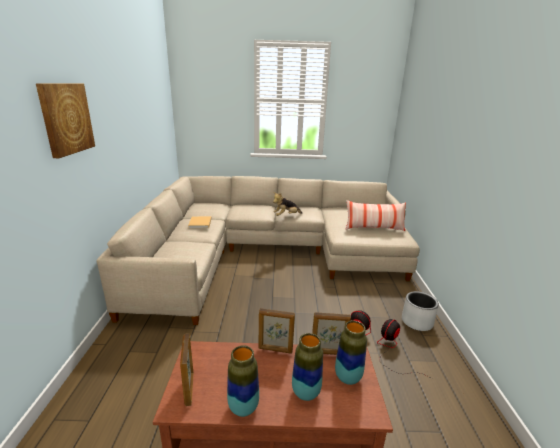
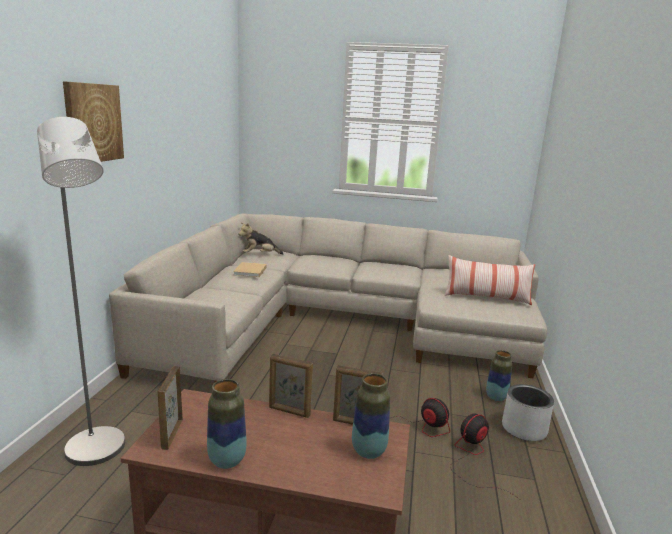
camera: 10 degrees right, 5 degrees down
(112, 395) = (98, 453): none -> grey floor lamp
(286, 216) = (367, 273): plush toy -> plush toy (259, 255)
(306, 392) = (308, 458): vase -> vase (496, 397)

